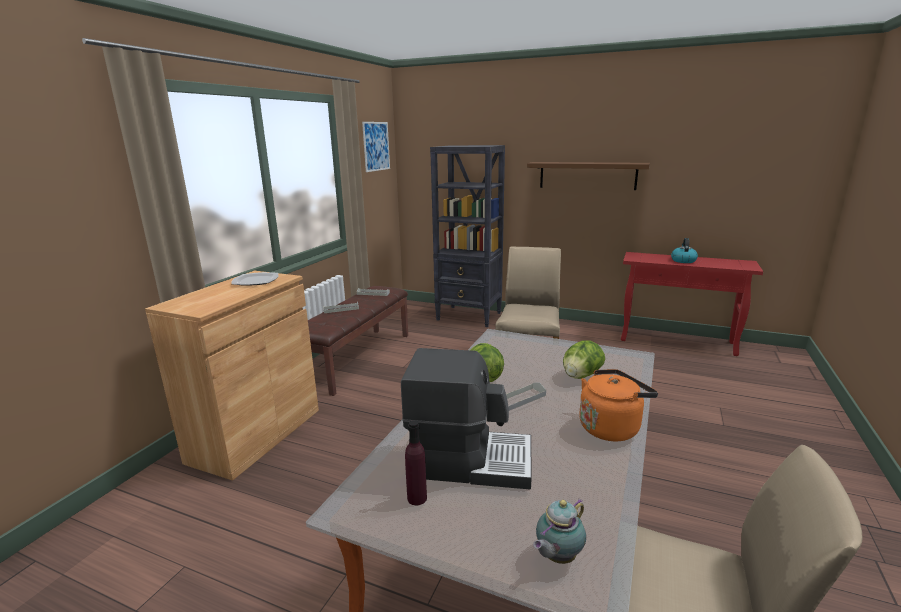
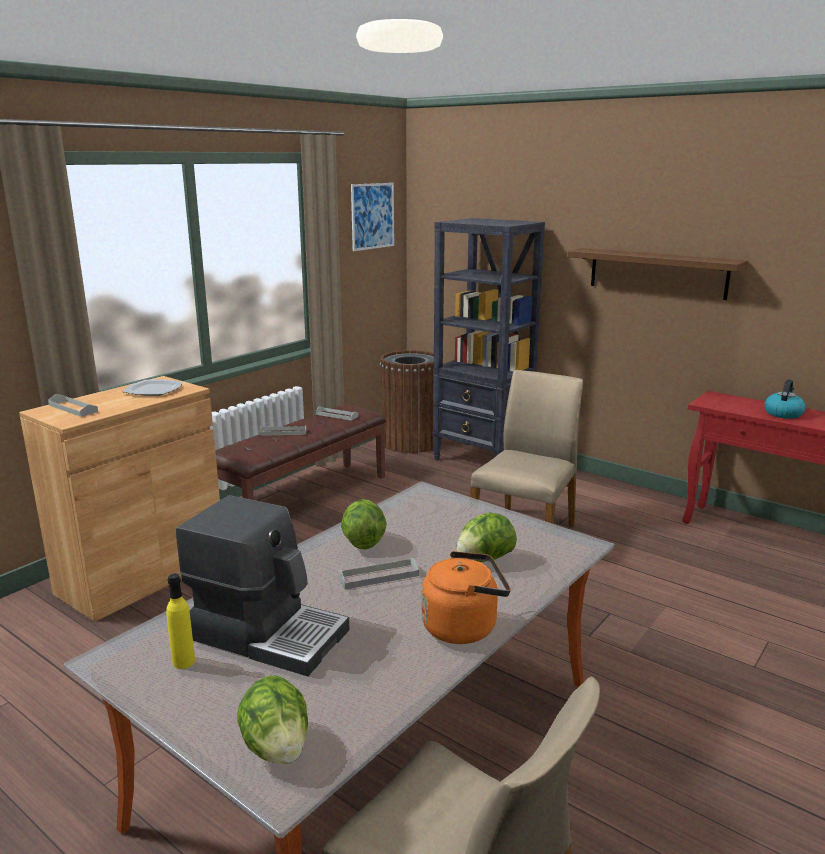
camera: 15 degrees right, 0 degrees up
(195, 301) = (73, 408): none -> grey tray
(412, 310) = (410, 442): none -> brown trash can
(417, 498) = (183, 661): purple bottle -> yellow bottle
(557, 557) = (277, 747): teapot -> lettuce

